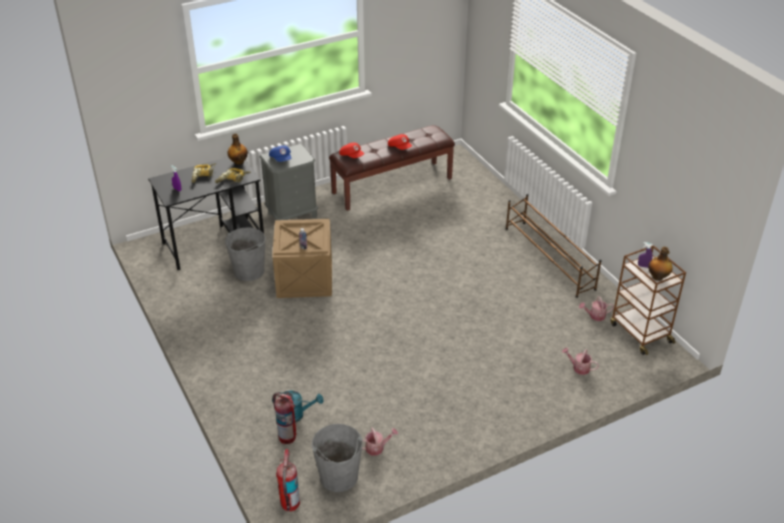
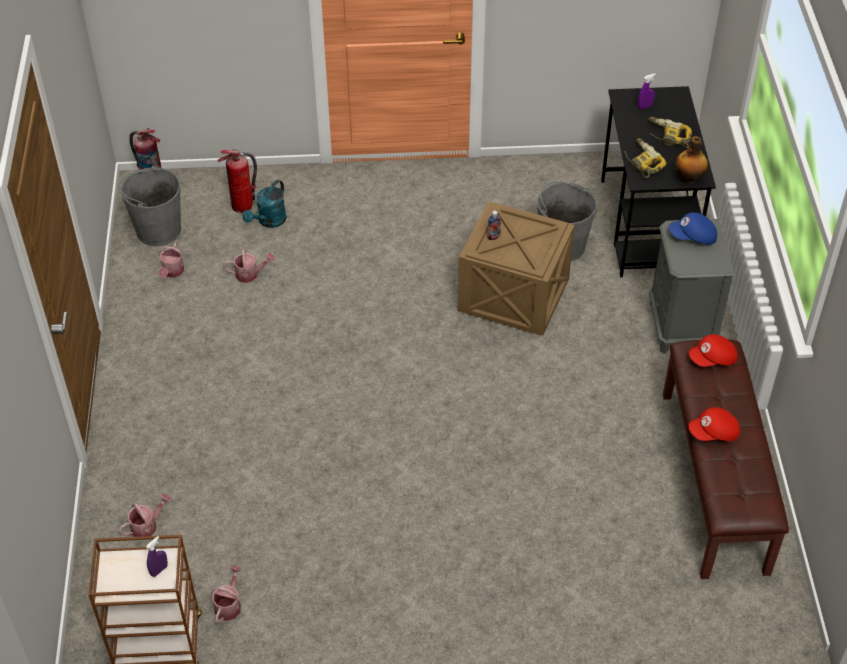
camera: 115 degrees right, 10 degrees up
(354, 404) = (250, 274): none -> watering can
(549, 258) = (396, 615): brown shoe rack -> none
(658, 277) = (123, 574): bottle -> none

